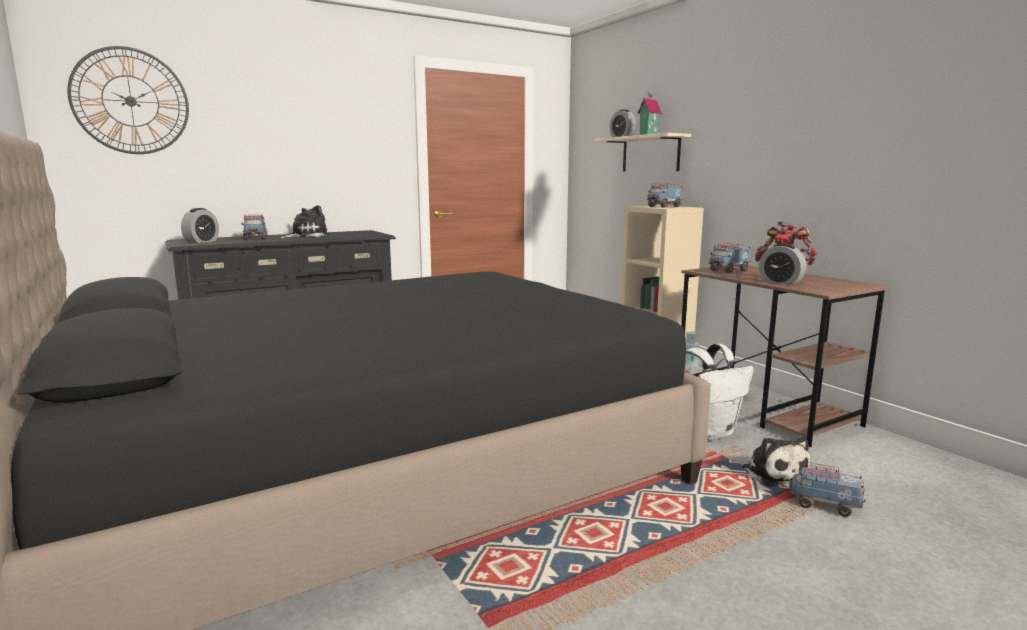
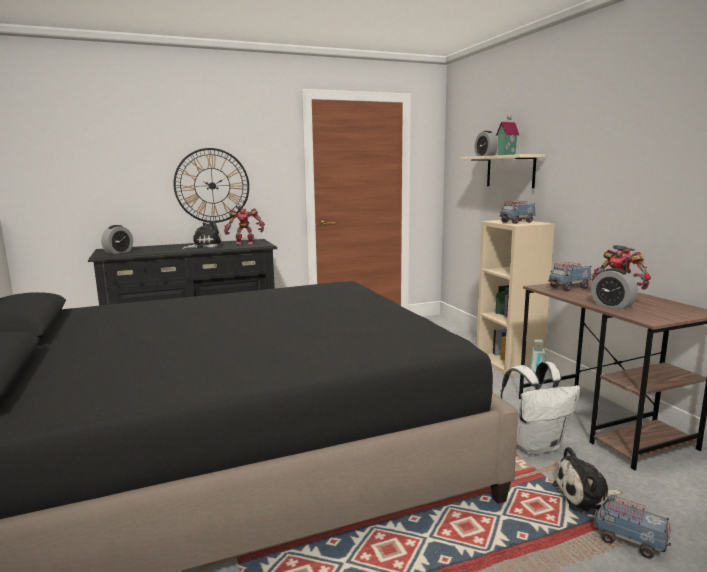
camera: 10 degrees right, 0 degrees up
(130, 101) = (69, 139): wall clock -> wall clock (212, 185)
(255, 238) = (162, 248): toy truck -> none
(354, 233) = (245, 243): none -> toy robot
(773, 472) = (586, 497): plush toy -> plush toy turned 90 degrees clockwise

